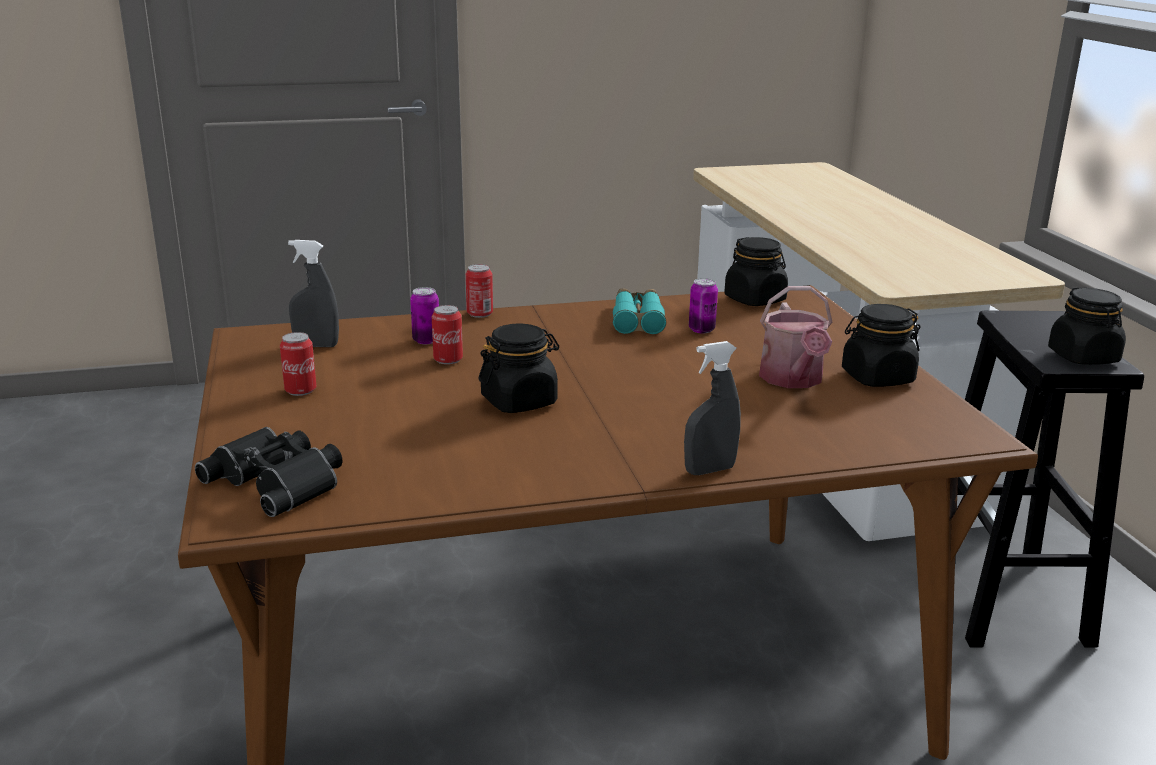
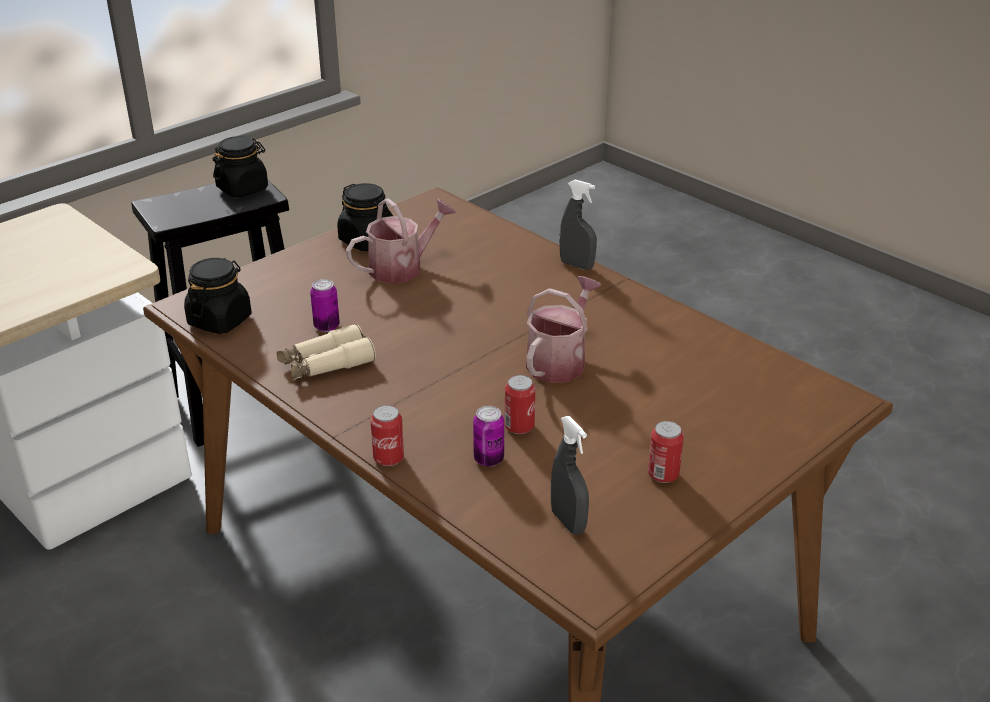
camera: 120 degrees left, 10 degrees up
(280, 480) = (785, 406): black binoculars -> none
(519, 401) = (560, 360): black jar -> watering can
(637, 319) = (326, 364): turquoise binoculars -> beige binoculars

